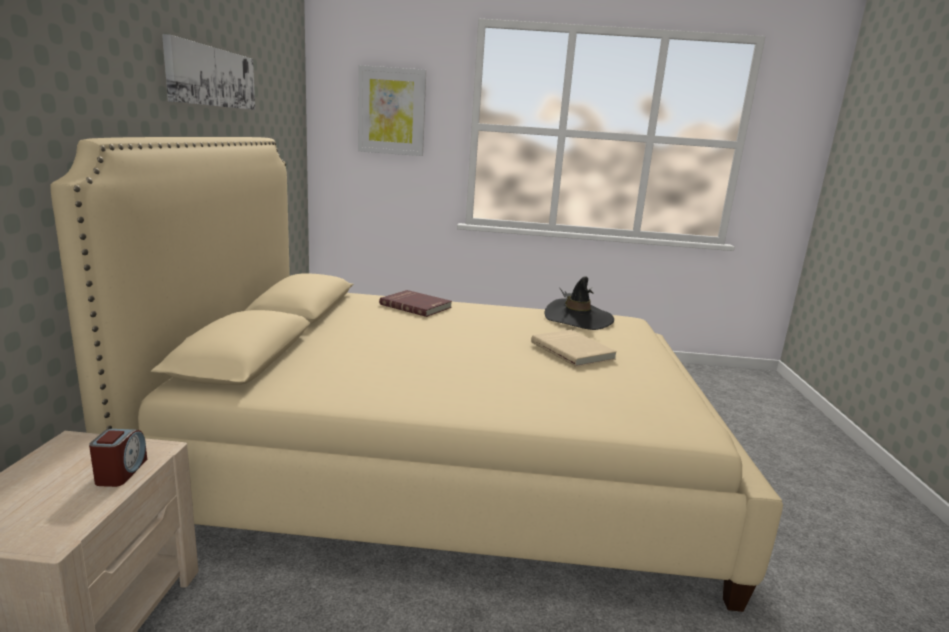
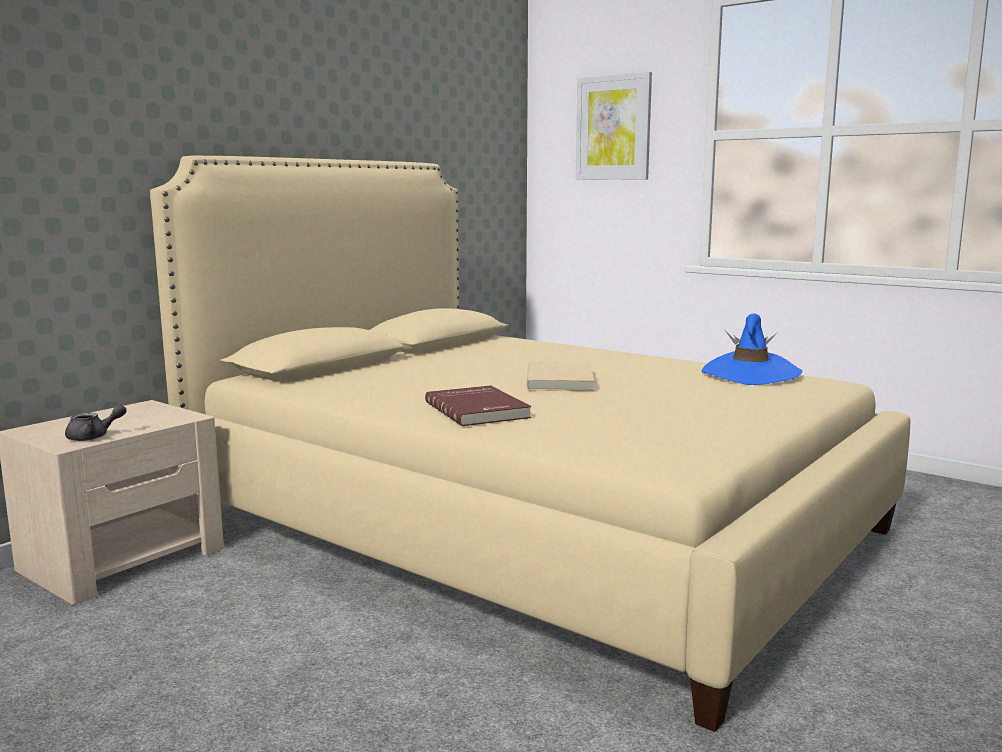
camera: 35 degrees right, 5 degrees down
(73, 515) = (94, 437): none -> grey teapot
(121, 472) = (150, 423): alarm clock -> none
(211, 77) = (364, 104): picture -> none
(416, 305) = (558, 349): red book -> red book (478, 410)
(573, 350) = (669, 396): beige book -> beige book (561, 380)
(578, 318) = (750, 374): black hat -> blue hat

